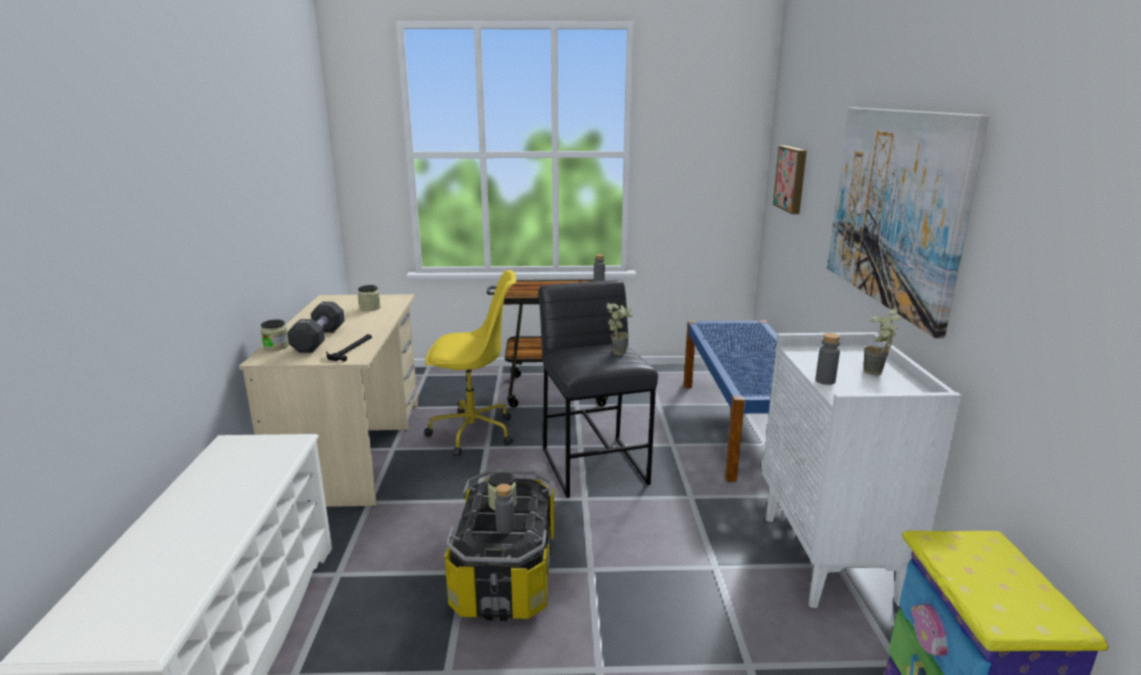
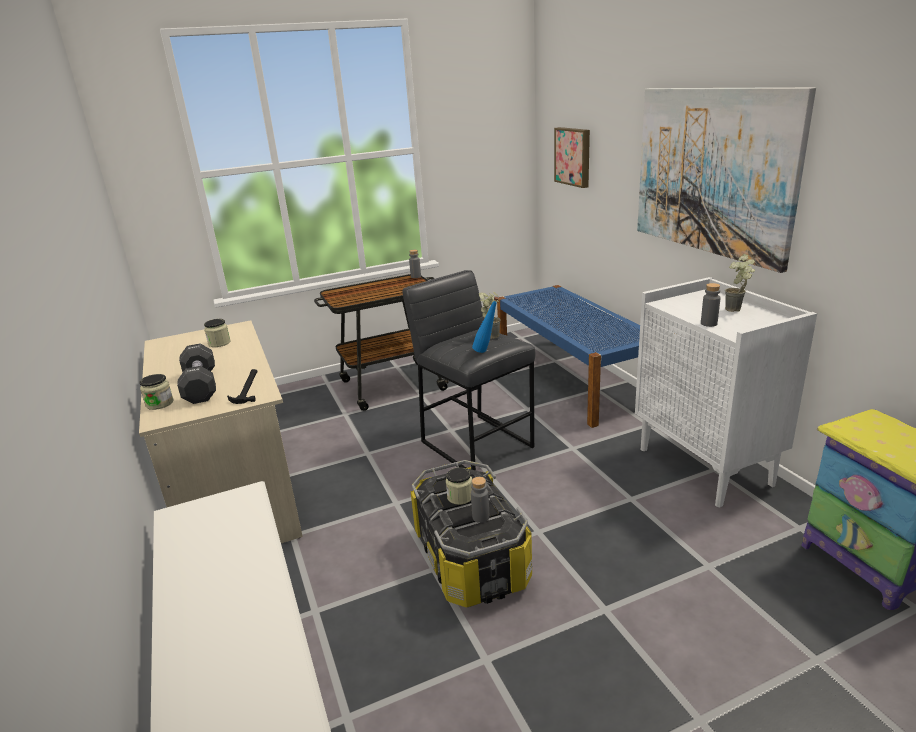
camera: 20 degrees left, 5 degrees up
(475, 433) = (346, 443): yellow office chair -> none
(598, 366) = (486, 352): none -> blue bottle

